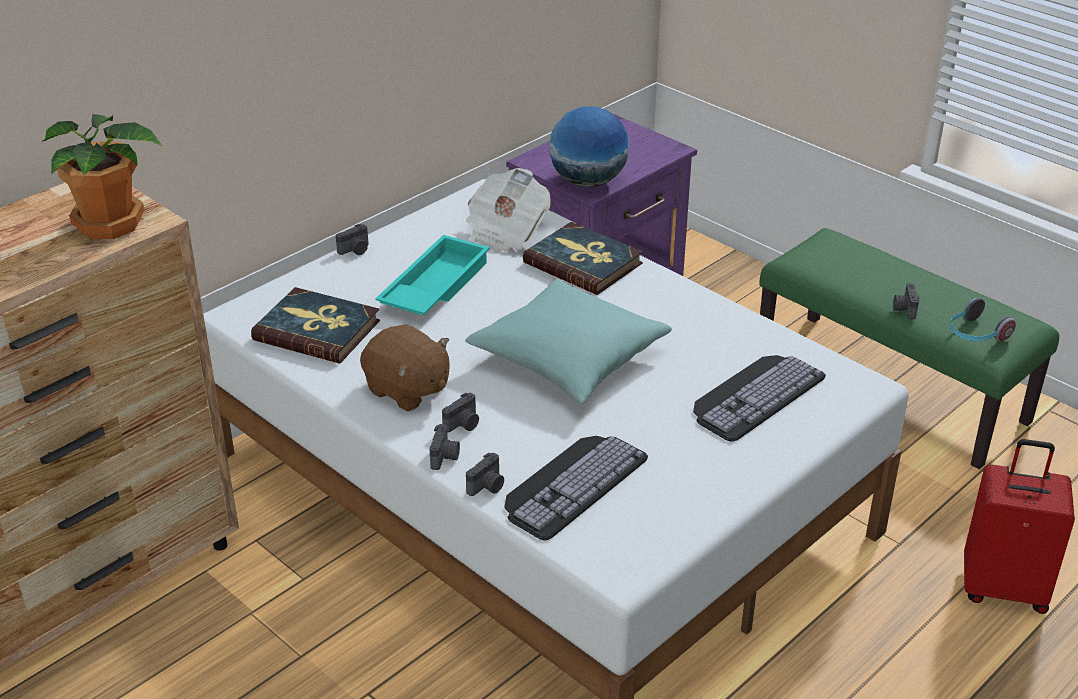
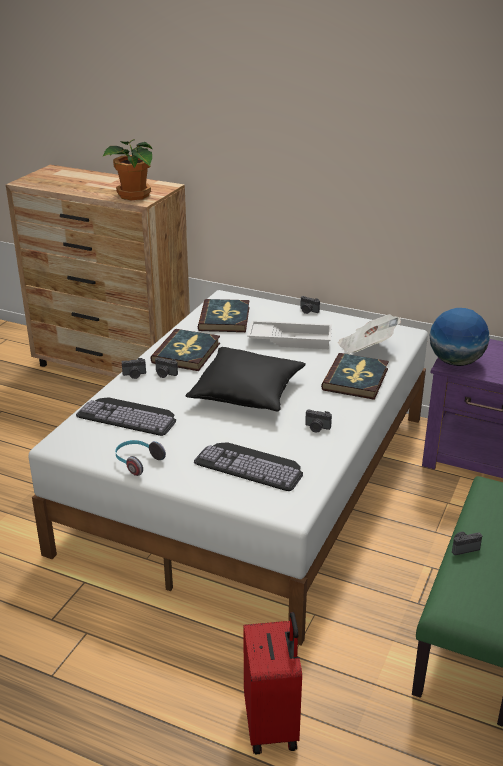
camera: 70 degrees right, 5 degrees down
(407, 390) = (187, 353): brown plush toy -> book
(433, 286) = (290, 339): turquoise tray -> white tray
(487, 486) = (115, 391): camera -> camera (317, 428)
(568, 358) = (247, 393): turquoise pillow -> black pillow
(975, 334) = (459, 592): headphones -> headphones (137, 462)

